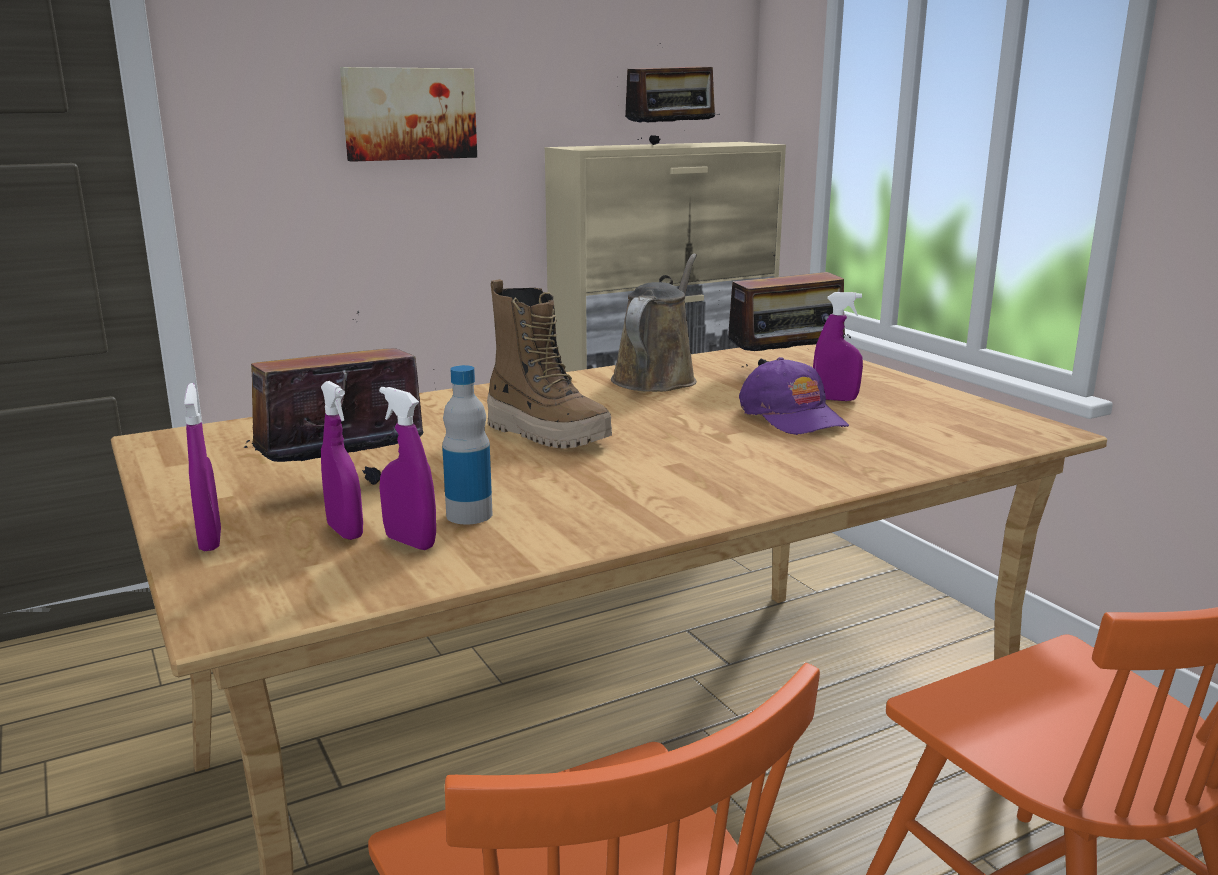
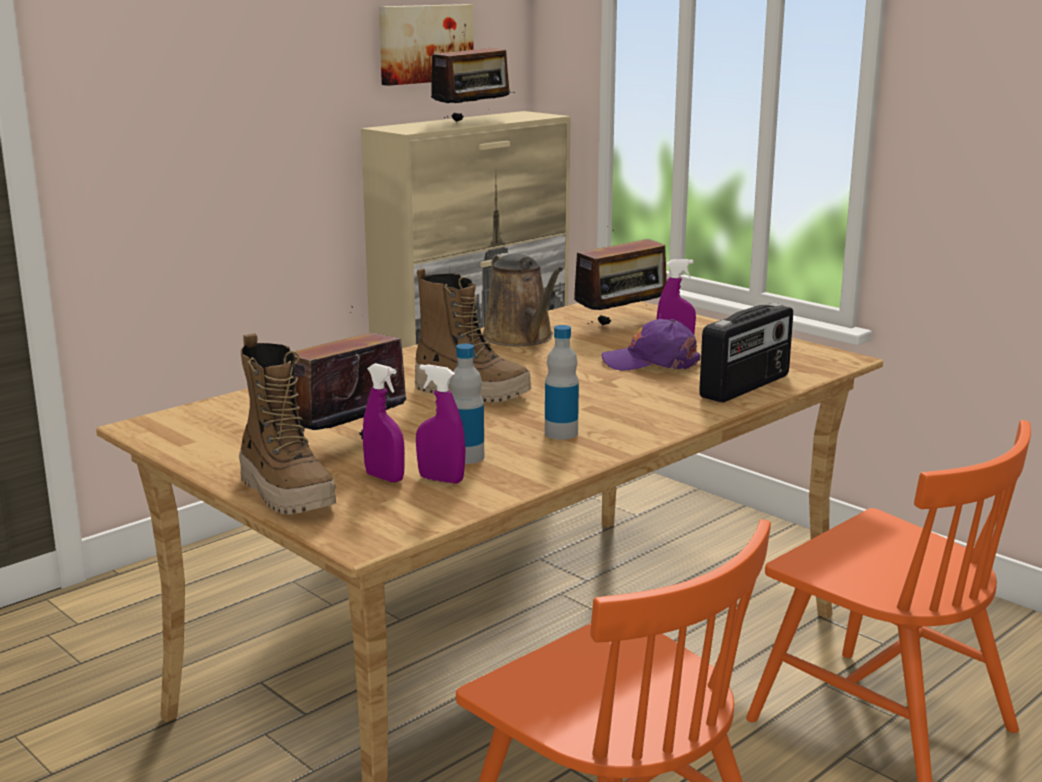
camera: 15 degrees left, 0 degrees up
(210, 540) = (287, 494): purple spray bottle -> boot
(409, 114) = (242, 105): picture -> picture (424, 43)
(613, 495) = (561, 433): none -> bottle
(657, 378) = (521, 338): brown watering can -> brown watering can turned 150 degrees clockwise
(792, 416) = (651, 362): purple cap -> purple cap turned 135 degrees clockwise
(898, 457) = (746, 387): none -> radio

